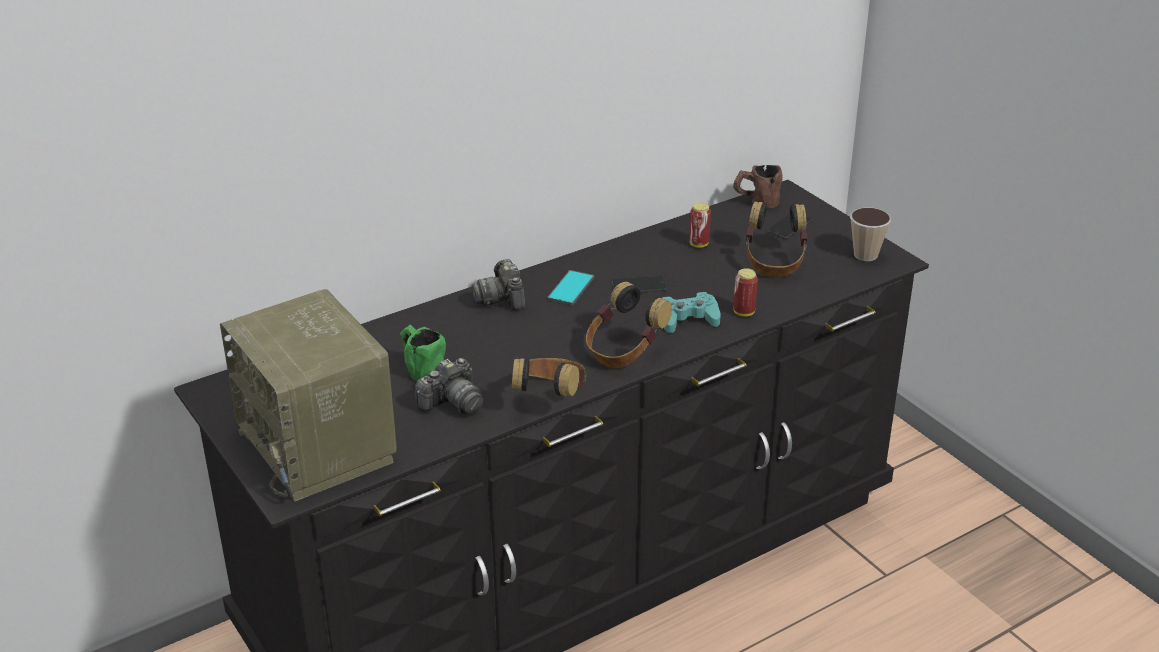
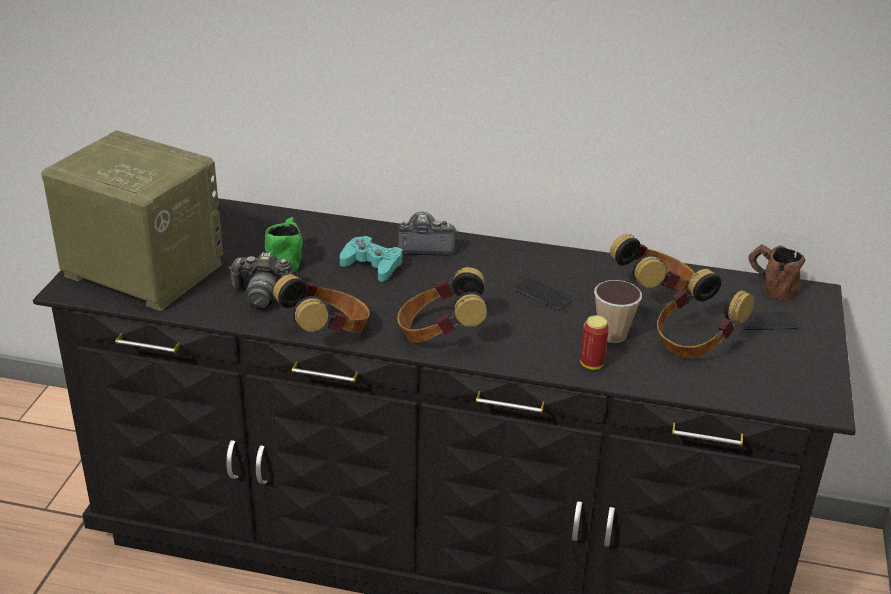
camera: 45 degrees right, 0 degrees up
(319, 446) = (140, 270): radio -> radio turned 105 degrees clockwise
(501, 298) = (425, 246): camera -> camera turned 60 degrees clockwise
(570, 288) = (487, 267): phone -> none
(688, 319) = (535, 341): turquoise game controller -> turquoise game controller (372, 265)
(699, 244) = (653, 291): can -> headphones
(865, 255) = (798, 385): cup -> cup (612, 335)

